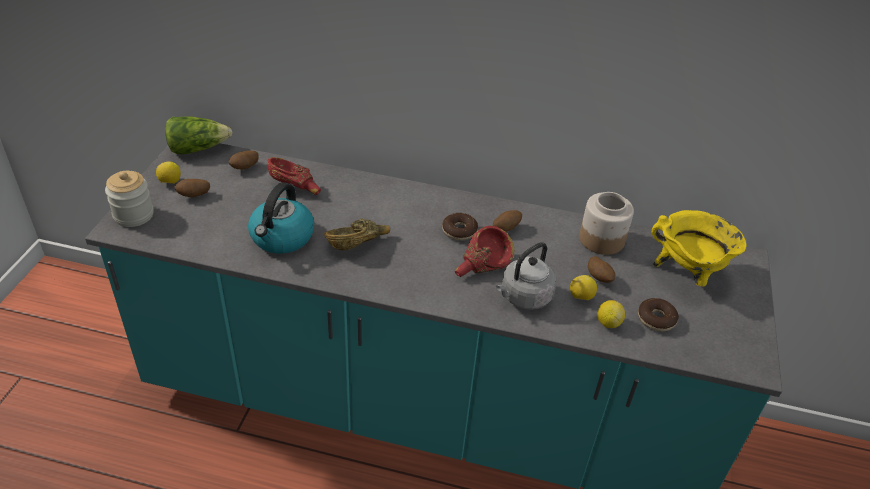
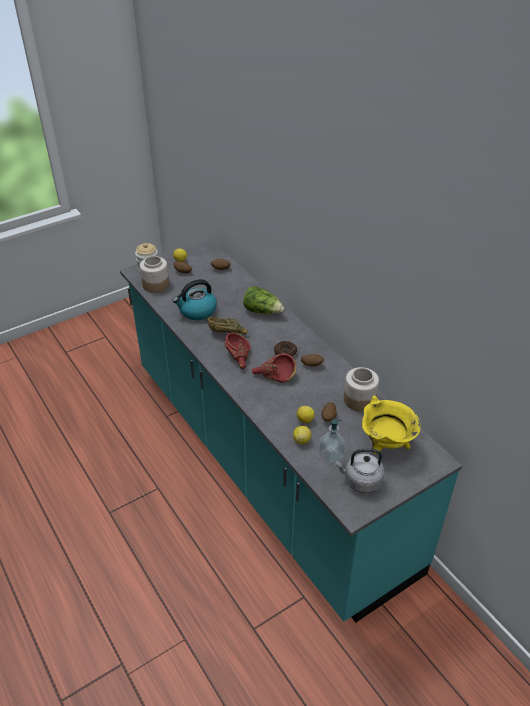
camera: 45 degrees right, 0 degrees up
(174, 231) = (156, 284): none -> jar
(197, 148) = (210, 249): lettuce -> lettuce (262, 311)
(297, 185) = (234, 289): red bowl -> red bowl (240, 357)
(524, 297) = (274, 402): grey kettle -> grey kettle (360, 481)
(656, 319) = (331, 455): donut -> soap dispenser

